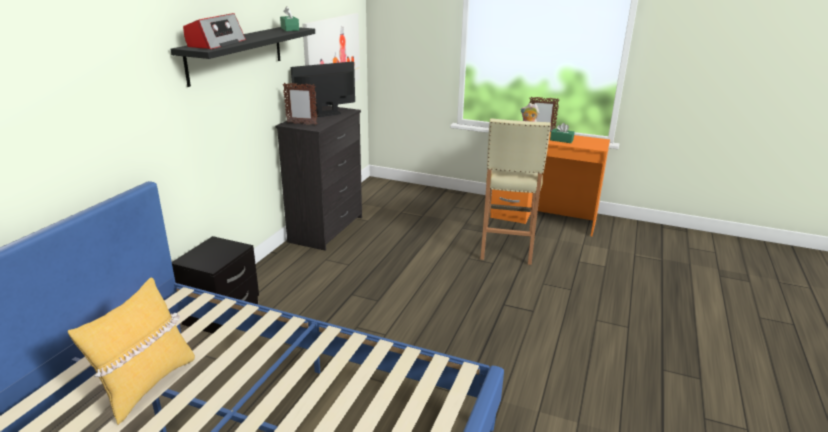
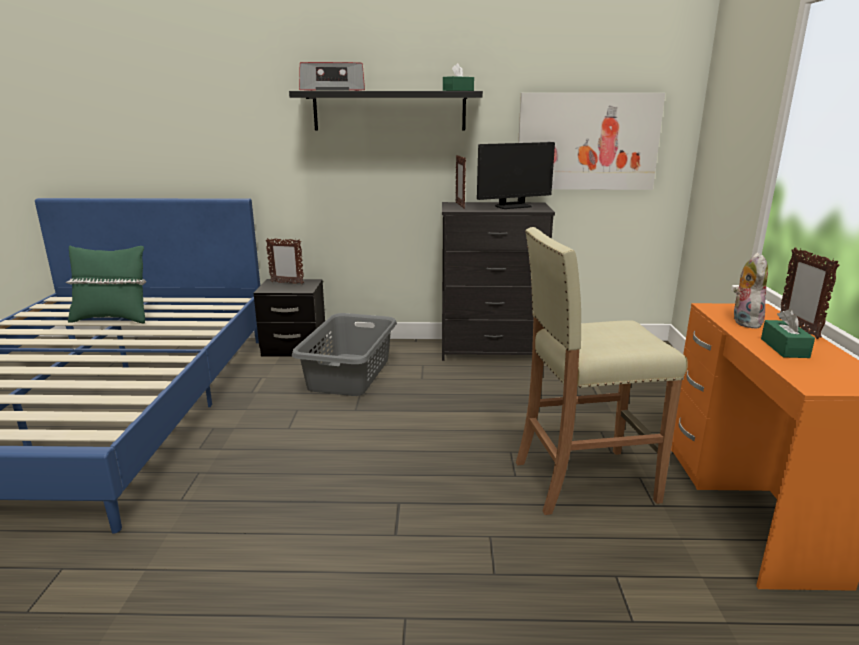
camera: 70 degrees right, 5 degrees down
(146, 385) = (113, 319): yellow pillow -> green pillow
(203, 254) = (287, 283): none -> picture frame
(311, 293) = (350, 374): none -> grey laundry basket
(326, 113) = (513, 206): monitor -> monitor turned 120 degrees clockwise

